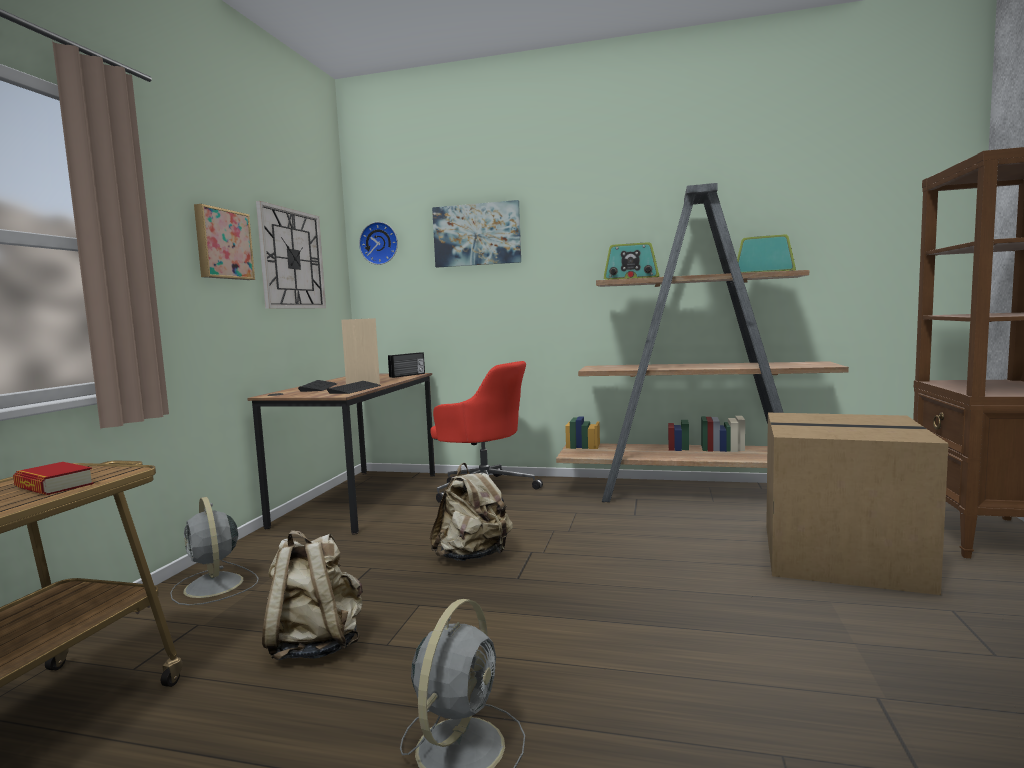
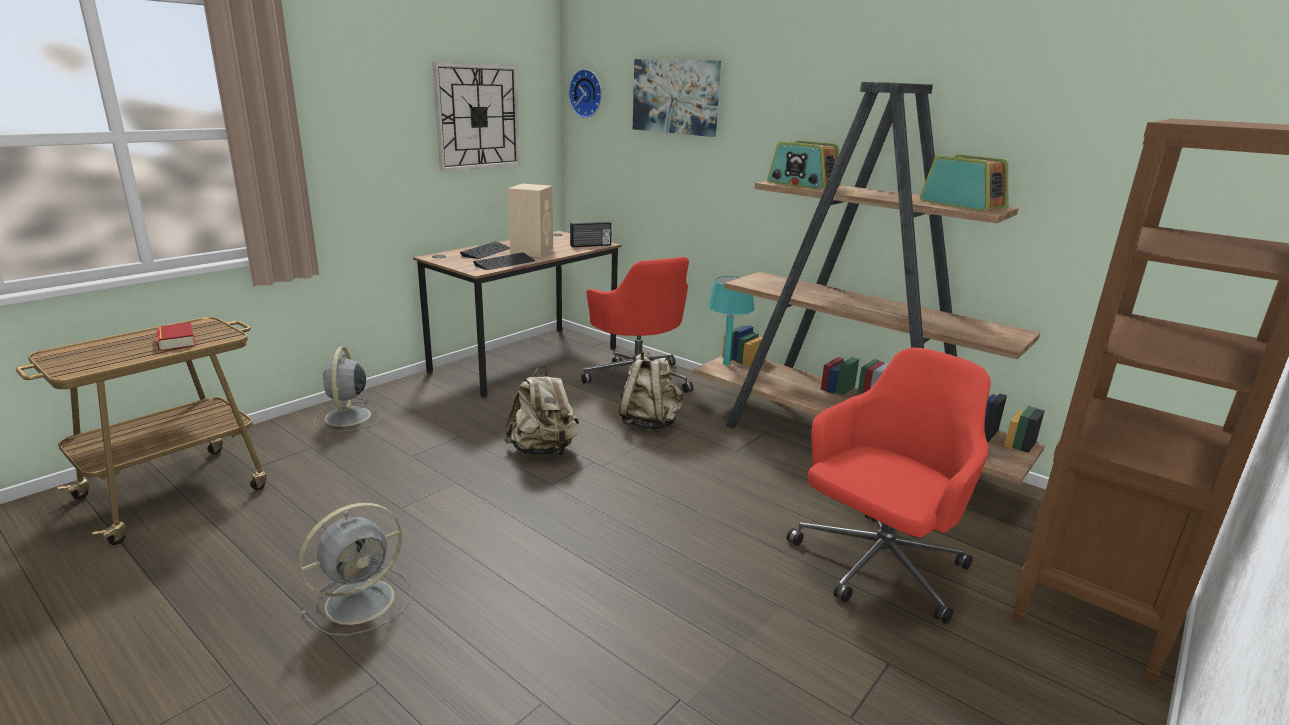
camera: 25 degrees right, 15 degrees up
(222, 244) = (389, 113): picture -> none
(316, 645) = (359, 491): beige backpack -> beige backpack (650, 423)
(576, 450) = (726, 364): none -> turquoise table lamp
(843, 555) = (877, 567): cardboard box -> red office chair

